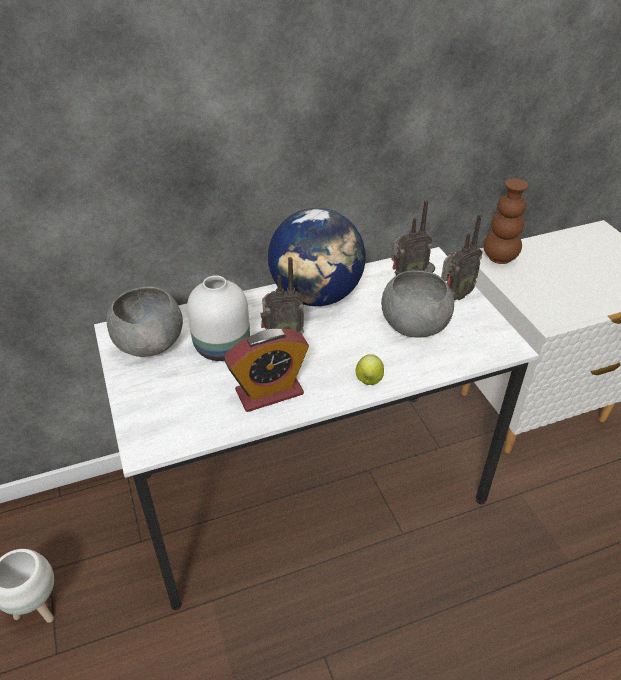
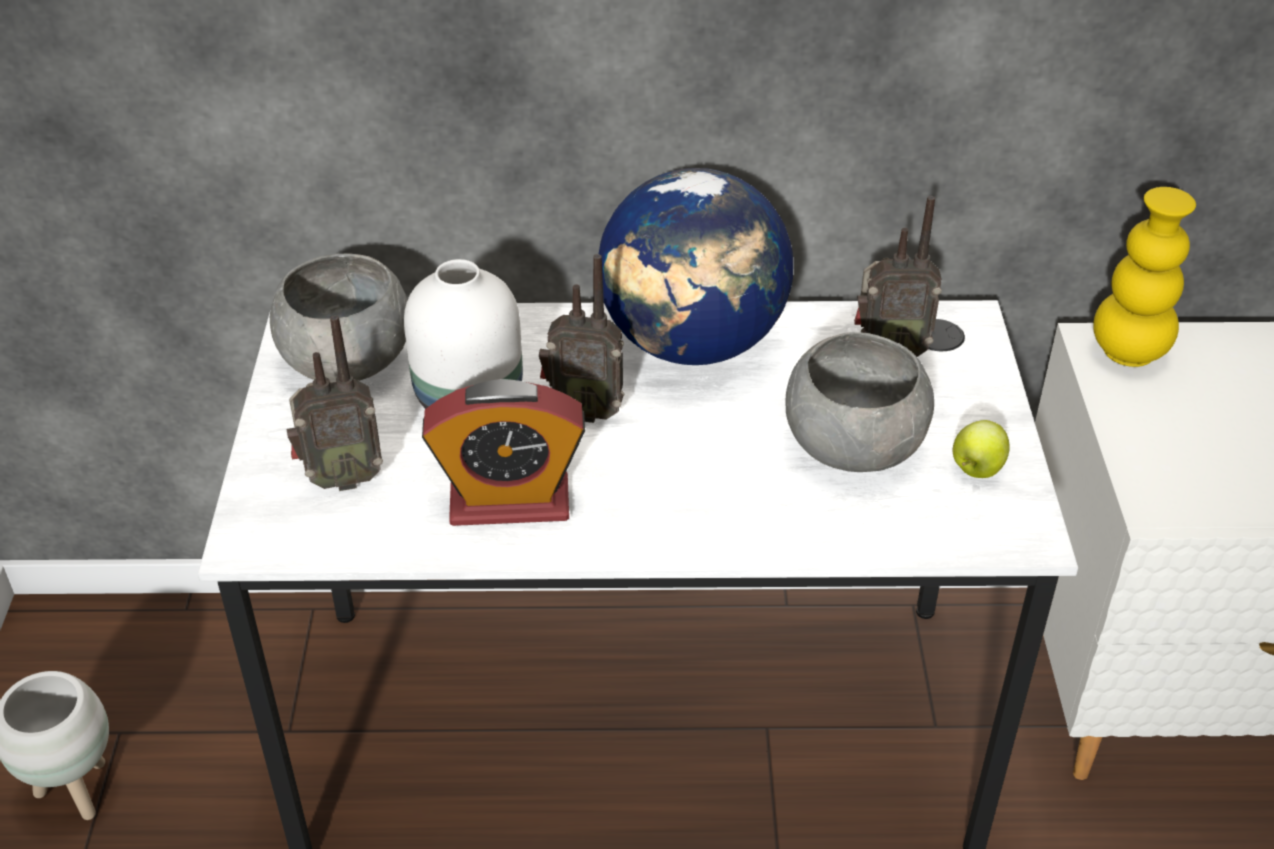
camera: 20 degrees right, 0 degrees up
(369, 380) = (704, 527): apple -> apple (976, 469)
(454, 296) = (970, 406): radio -> radio (341, 478)
(499, 258) = (1128, 353): brown vase -> yellow vase

